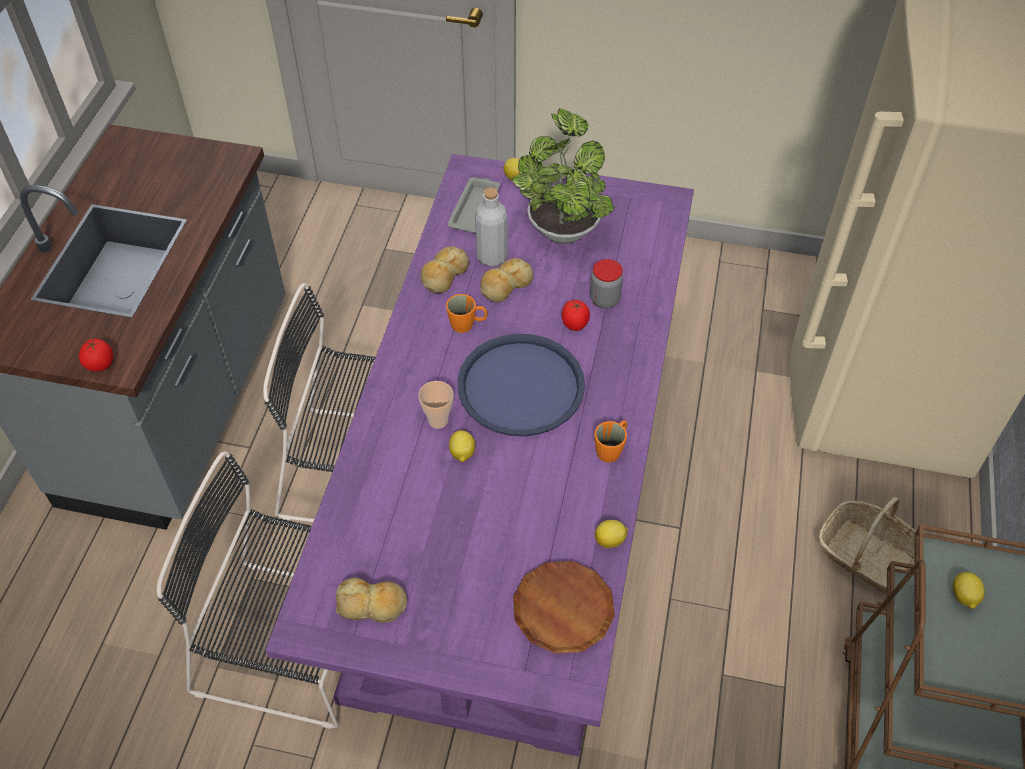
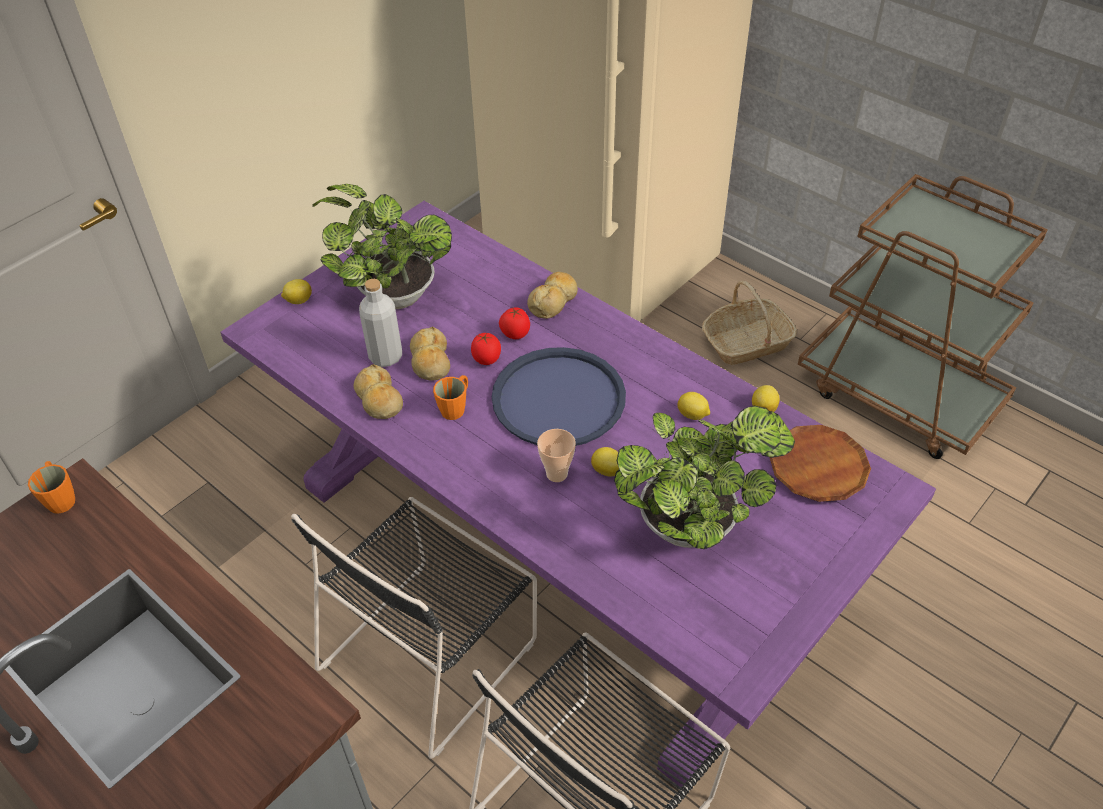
camera: 60 degrees left, 5 degrees down
(100, 365) = (293, 734): tomato -> tomato (486, 360)
(372, 605) = (743, 607): bread -> bread (554, 301)
(440, 536) = (693, 524): none -> potted plant
(474, 208) = (311, 344): grey tray -> none
(604, 299) = (502, 304): jar -> none
(612, 449) = (669, 368): orange mug -> orange mug (60, 497)
(963, 597) = (924, 238): lemon -> lemon (693, 415)

